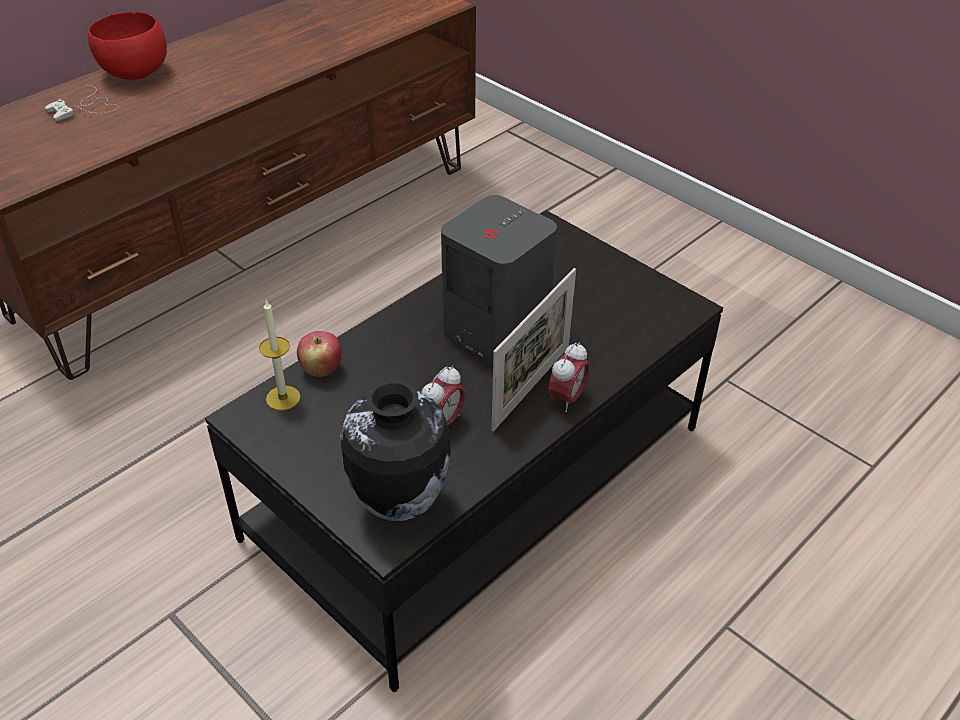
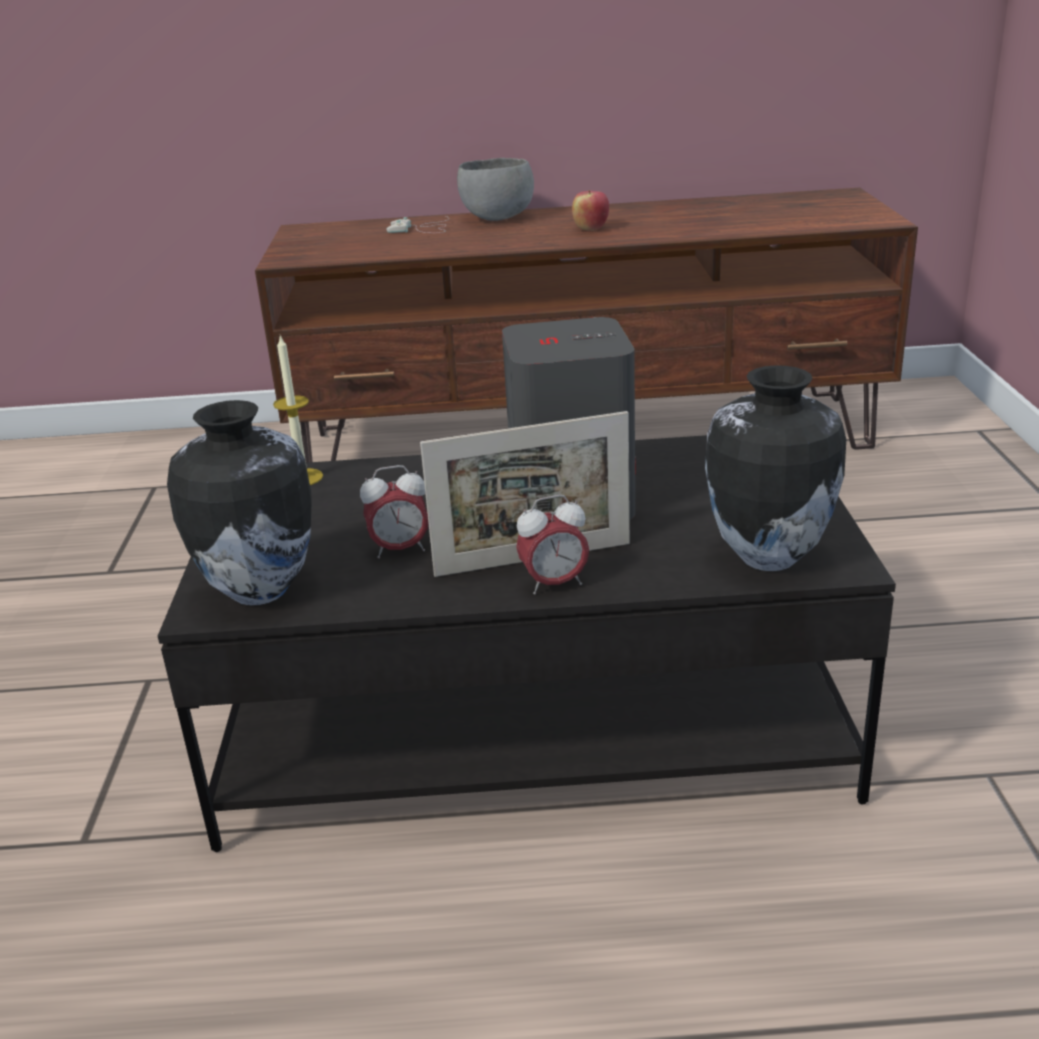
camera: 45 degrees right, 15 degrees down
(134, 74) = (496, 218): red bowl -> grey bowl
(321, 369) = (365, 471): apple -> apple (590, 229)
(648, 320) = (766, 557): none -> vase

